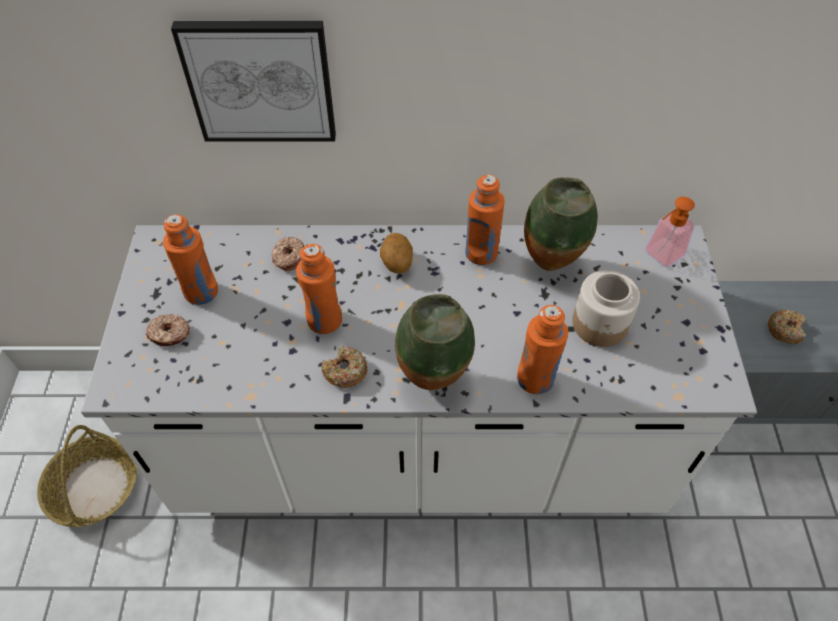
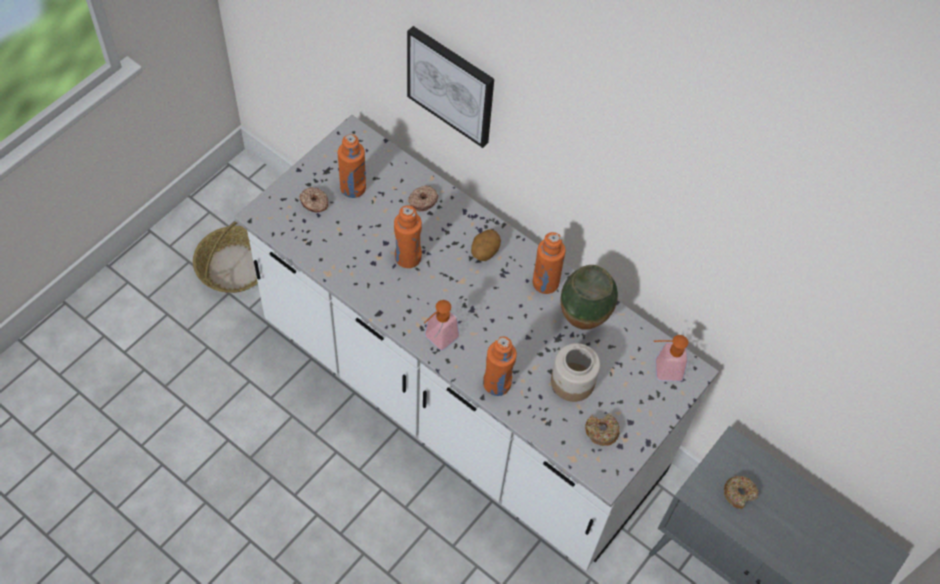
camera: 35 degrees right, 5 degrees up
(345, 371) = (391, 297): donut -> donut (601, 431)
(434, 380) = (437, 340): vase -> soap dispenser

